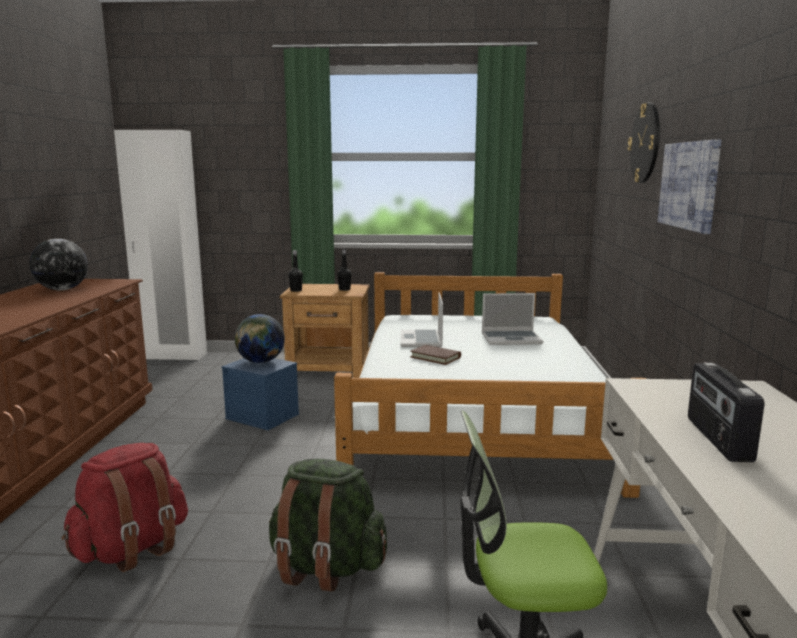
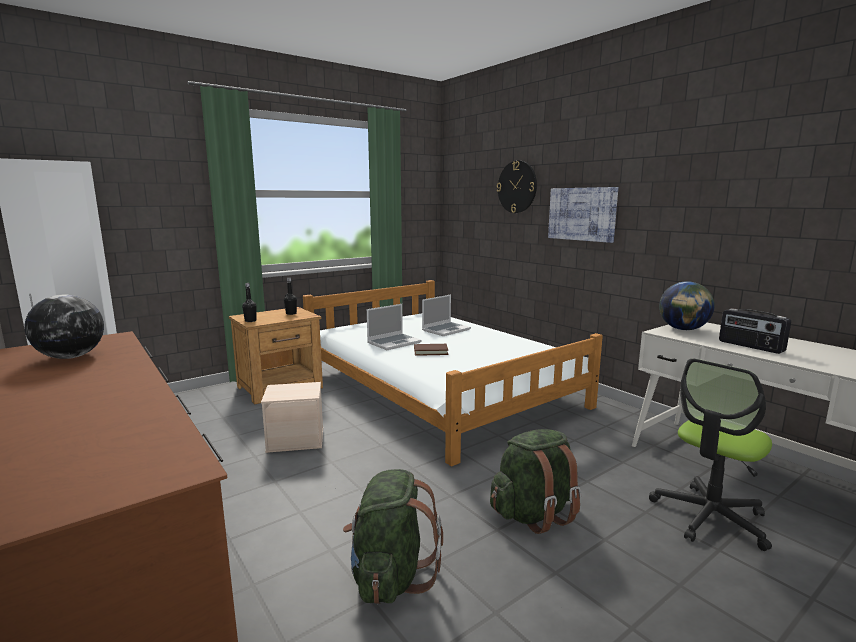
camera: 40 degrees left, 0 degrees up
(132, 549) = (390, 576): red backpack -> green backpack
(260, 361) = (289, 389): globe -> globe (683, 329)
(263, 416) = (296, 439): blue storage box -> beige storage box
(422, 340) = (394, 342): laptop -> laptop turned 90 degrees counterclockwise

